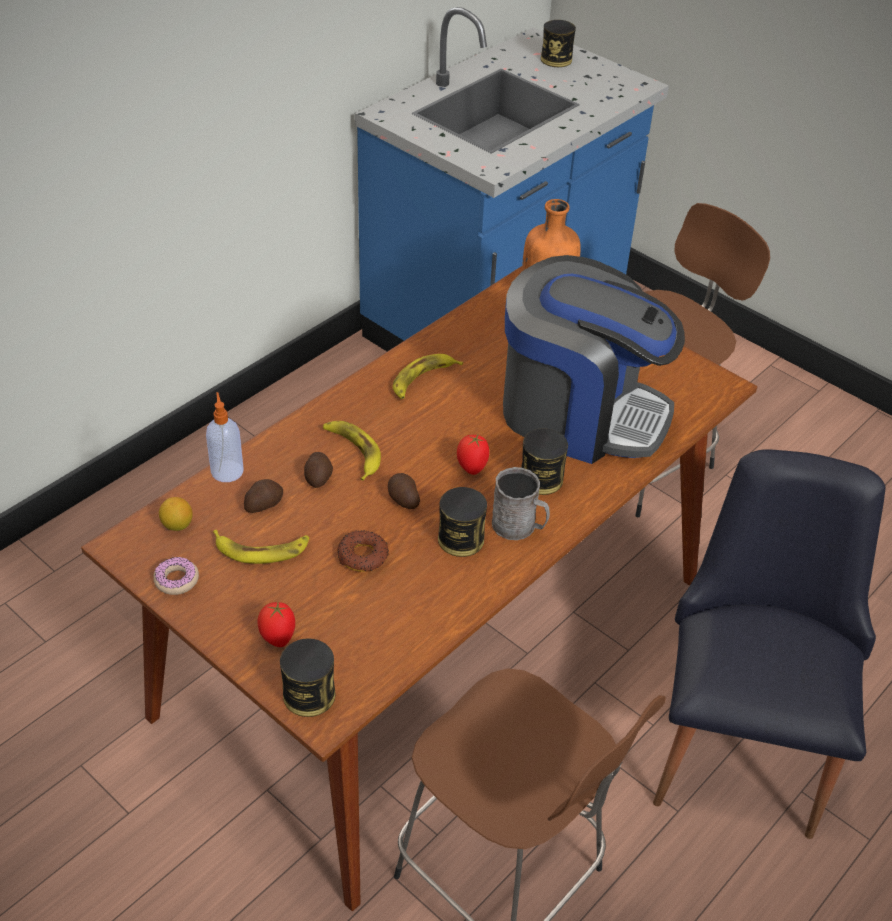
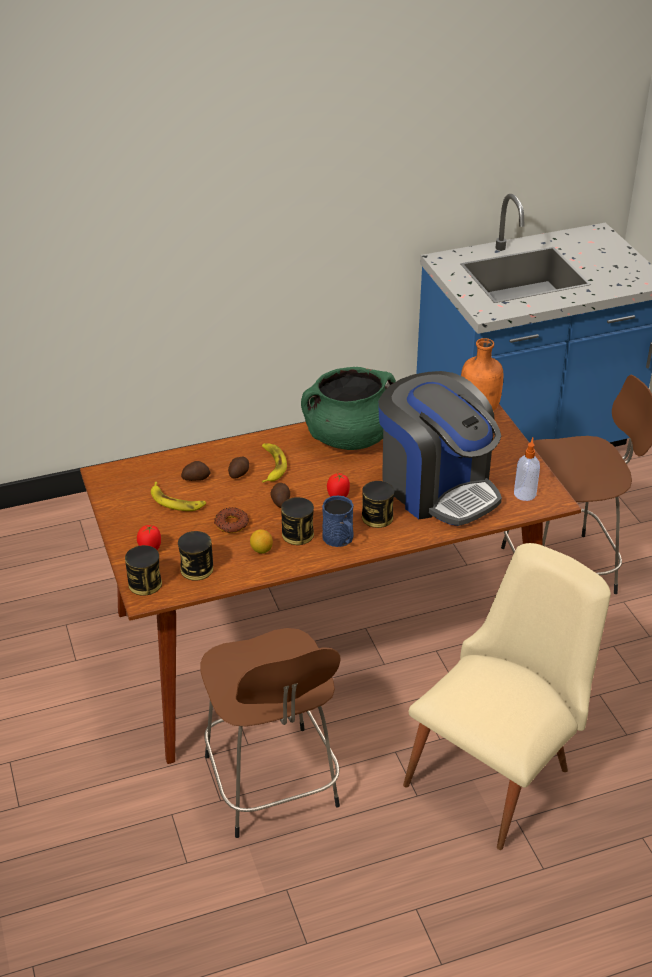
camera: 30 degrees right, 5 degrees down
(176, 580) = (118, 502): donut -> none
(177, 525) = (139, 473): lemon -> lemon (261, 550)
(227, 470) = (189, 453): soap dispenser -> soap dispenser (525, 493)
(423, 380) = (349, 437): banana -> green cooking pot
(519, 526) = (340, 539): grey mug -> blue mug
(556, 59) = (601, 249): can -> can (197, 569)
(742, 735) = (499, 769): black chair -> beige chair

